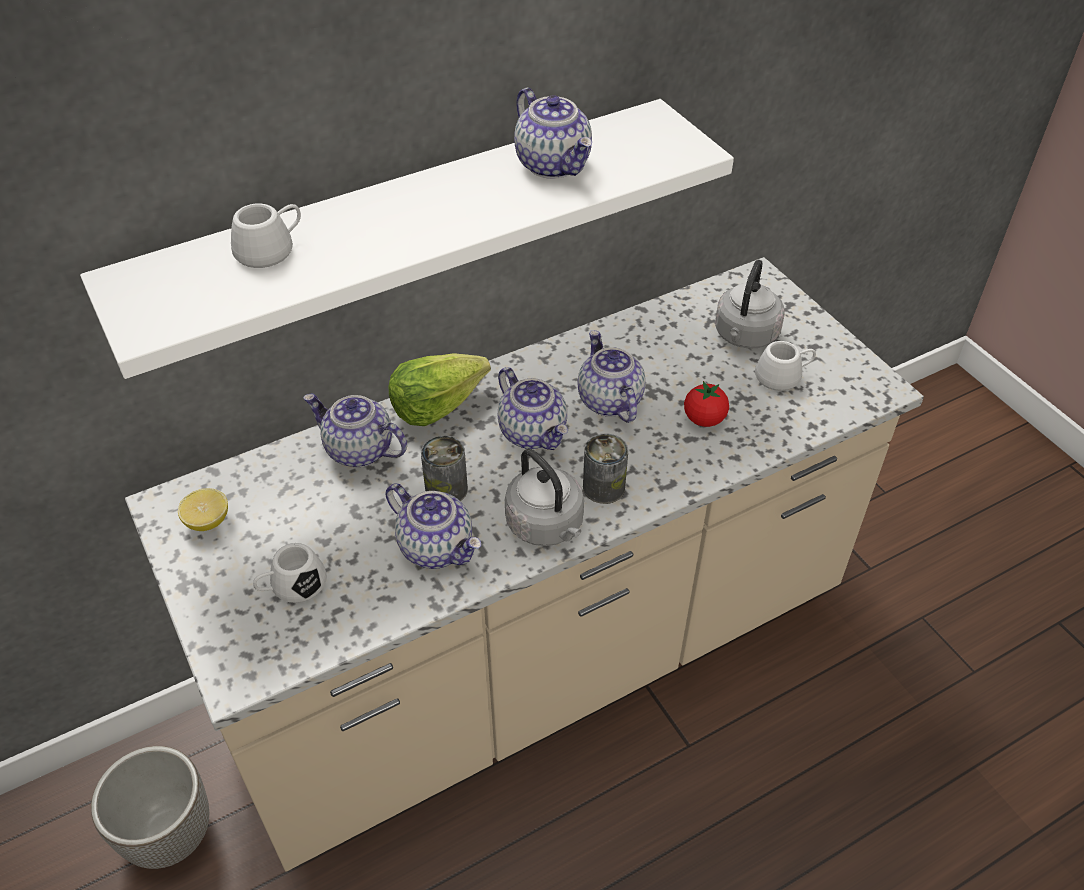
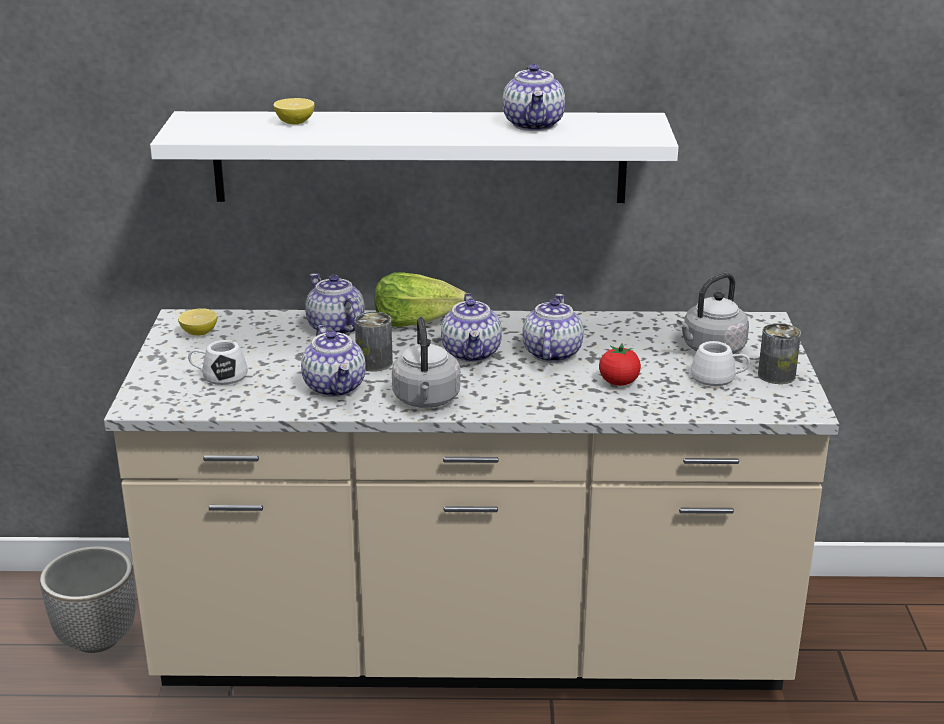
camera: 30 degrees right, 20 degrees down
(271, 249) = (295, 122): white mug -> lemon
(604, 487) = (493, 394): can -> can (776, 375)

